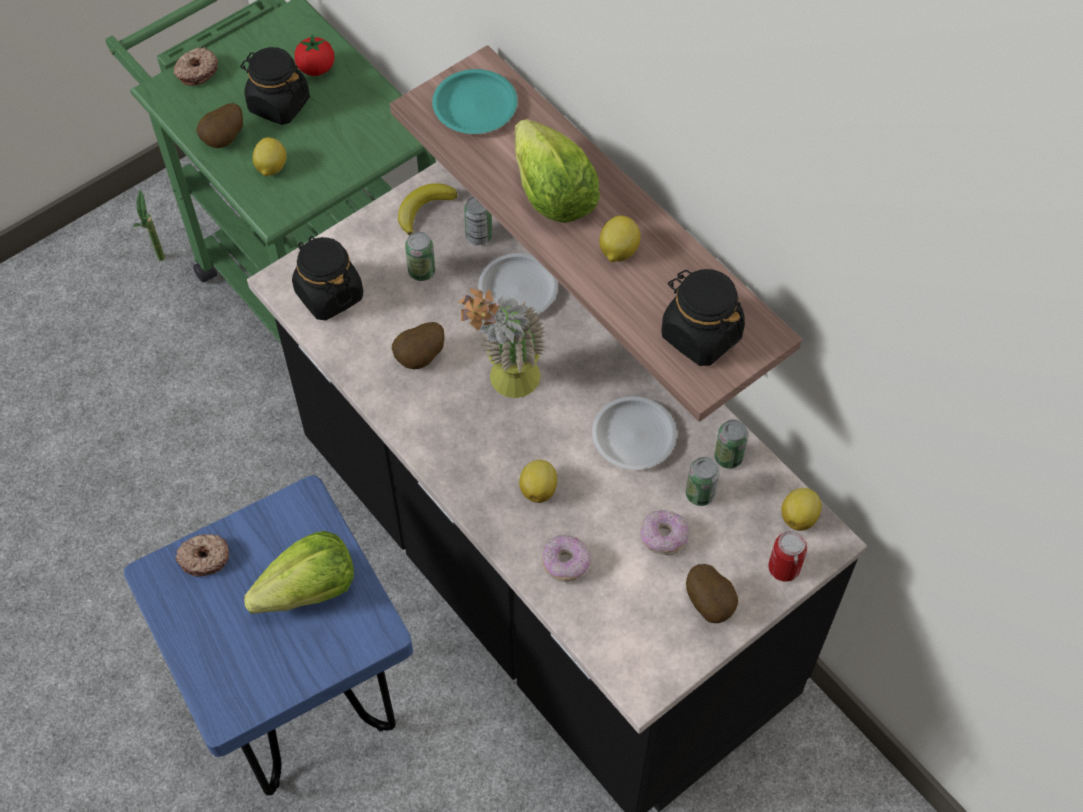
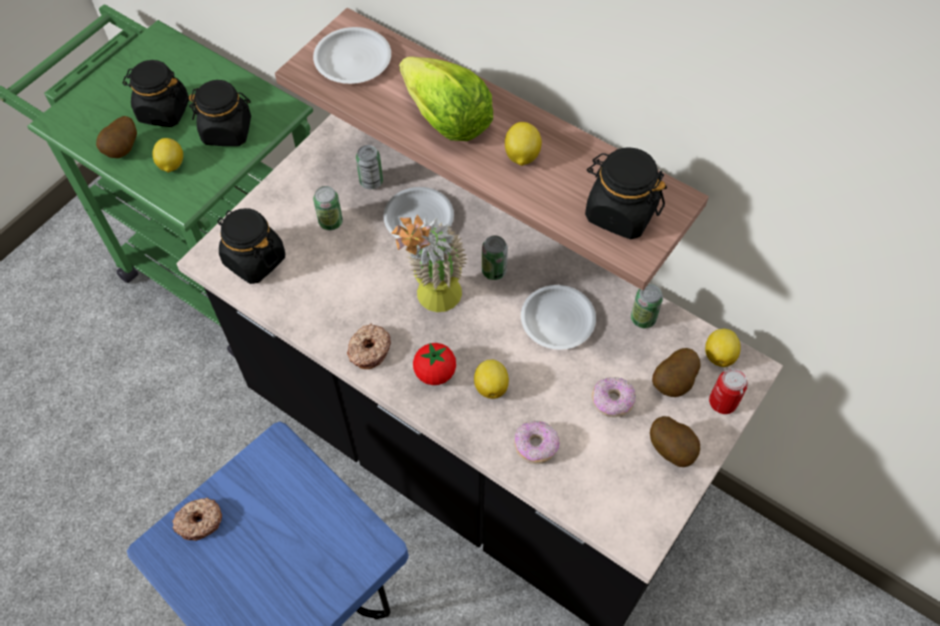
camera: 15 degrees left, 0 degrees up
(162, 264) = (89, 275): potted plant -> none
(196, 71) = (83, 98): donut -> donut (369, 350)
(309, 590) = (303, 526): lettuce -> none
(316, 69) = (188, 76): tomato -> tomato (435, 372)
(342, 142) = (227, 131): none -> black jar
(421, 358) = (352, 296): potato -> potato (673, 383)
(424, 209) = (317, 169): banana -> none
(476, 107) = (353, 60): turquoise plate -> white plate
(700, 494) = (630, 356): can -> can (494, 271)

